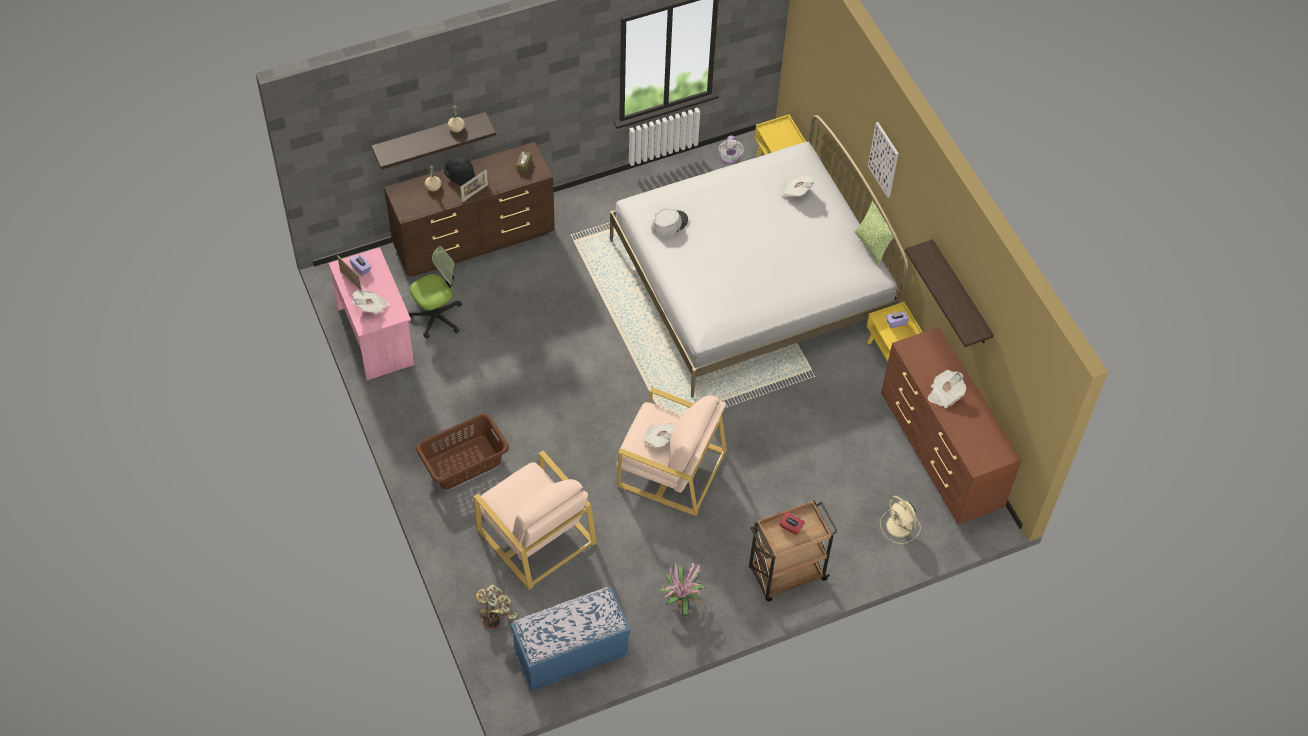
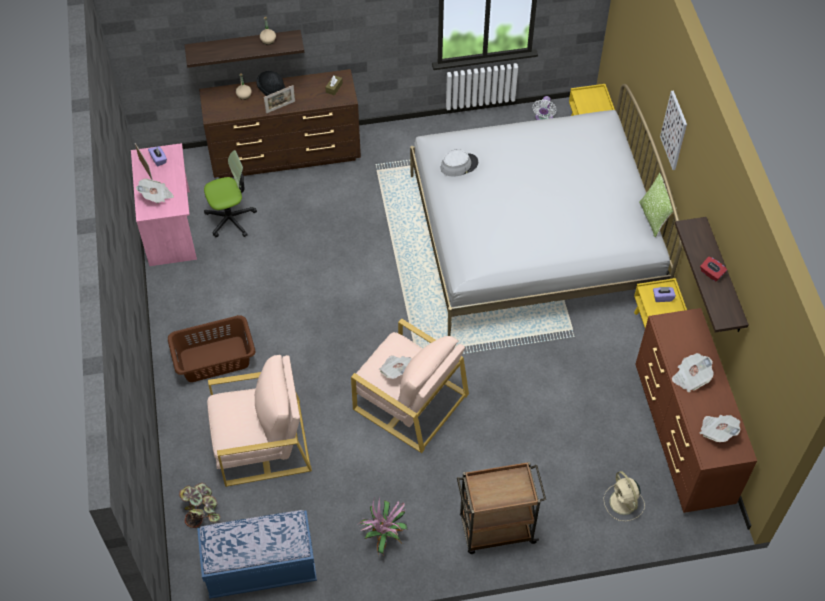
camera: 15 degrees right, 0 degrees up
(535, 534) = (261, 442): beige armchair -> beige armchair turned 75 degrees counterclockwise
(791, 527) = (499, 485): red tissue box -> red tissue box (711, 273)
(796, 191) = (590, 153): newspaper -> newspaper (717, 431)

